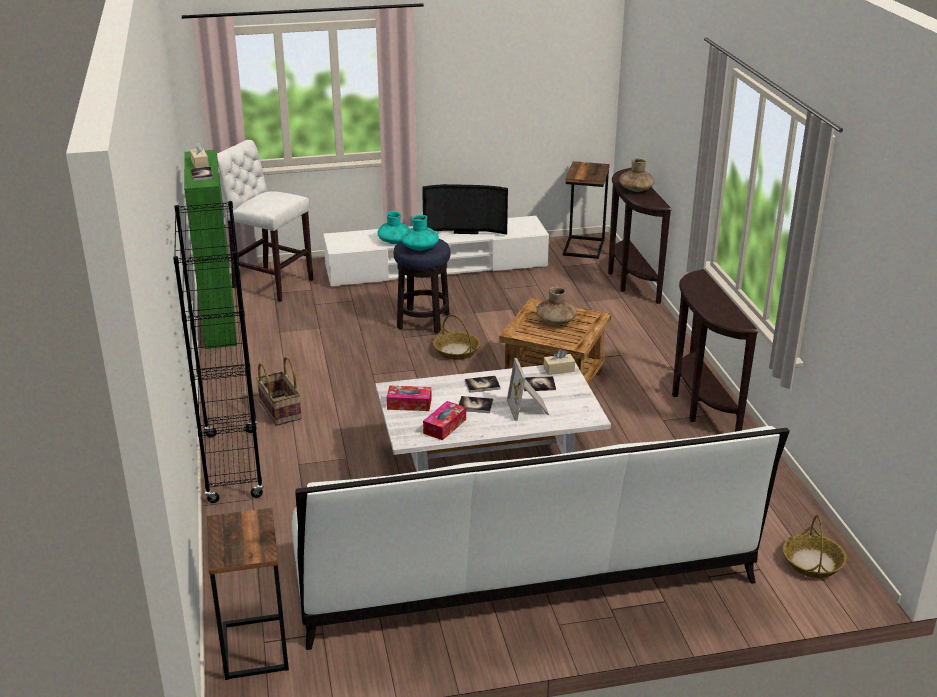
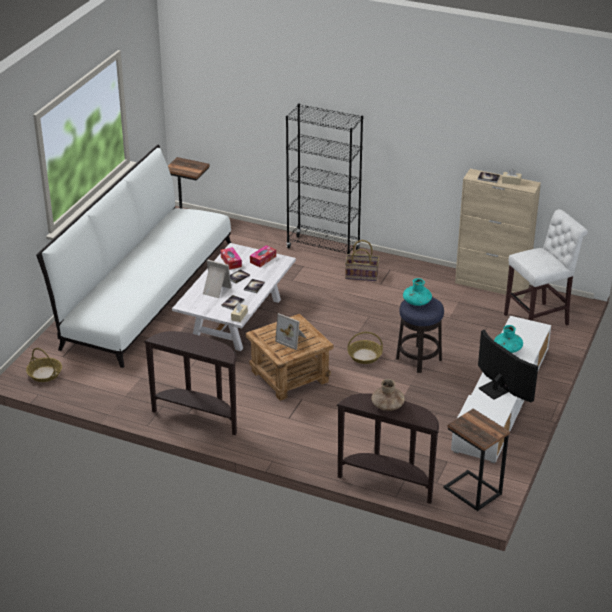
camera: 125 degrees right, 5 degrees up
(220, 323) = (492, 285): green cabinet -> beige cabinet
(465, 231) = (497, 388): television -> television turned 105 degrees clockwise
(556, 321) = (292, 339): brown vase -> picture frame

